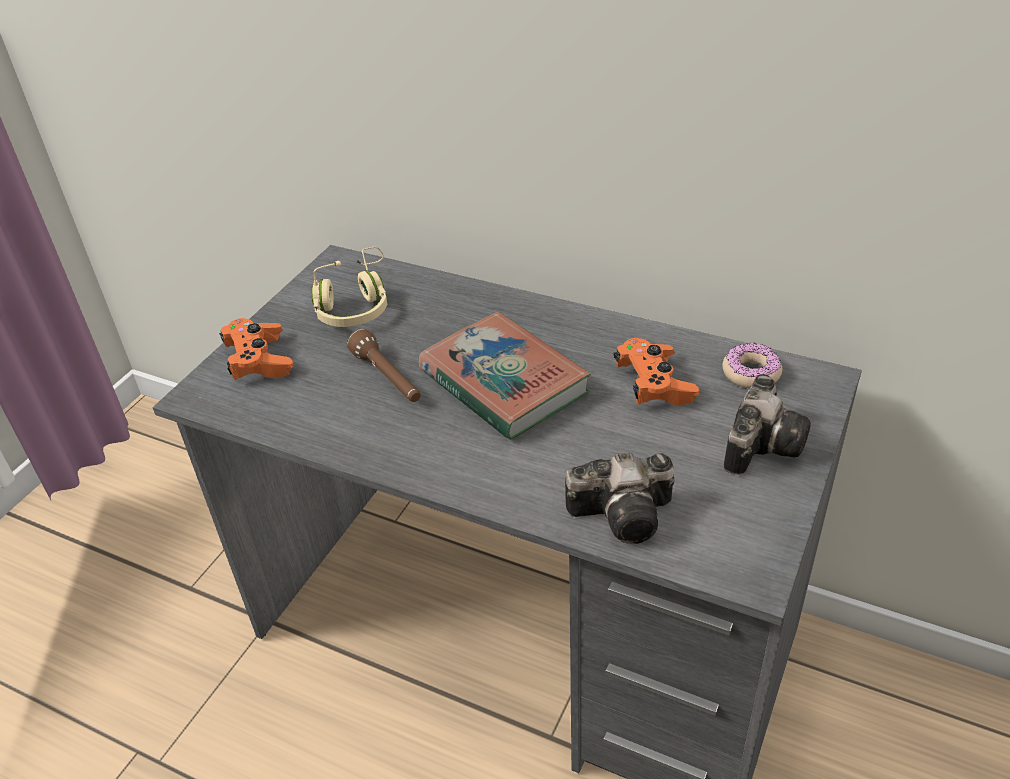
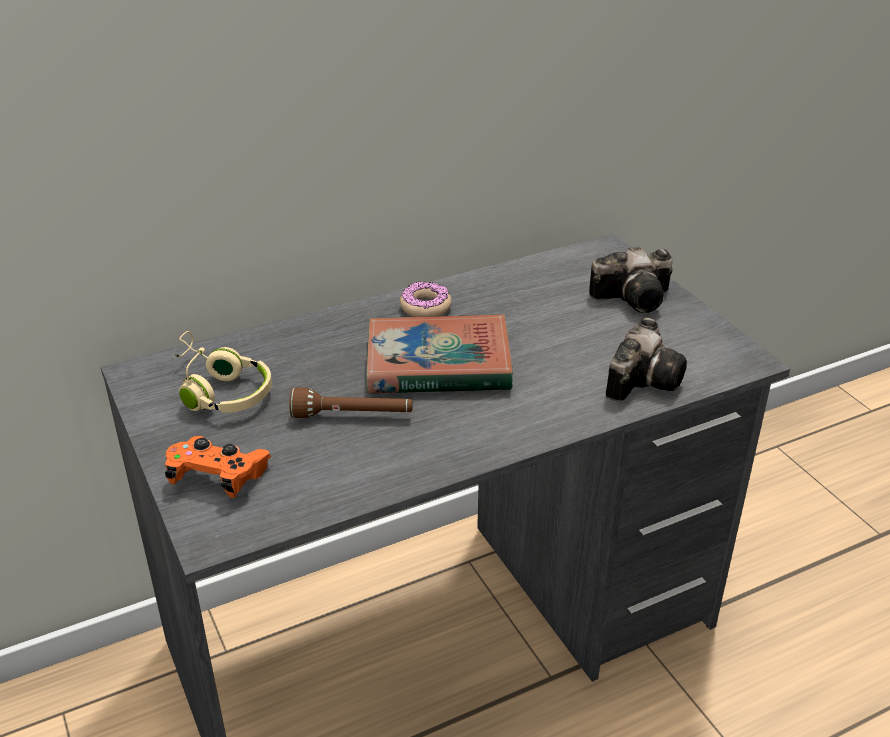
camera: 55 degrees left, 5 degrees down
(654, 385) = (528, 306): orange game controller -> none
(751, 373) = (566, 268): donut -> donut (425, 307)
(762, 442) = (636, 298): camera -> camera turned 105 degrees clockwise

